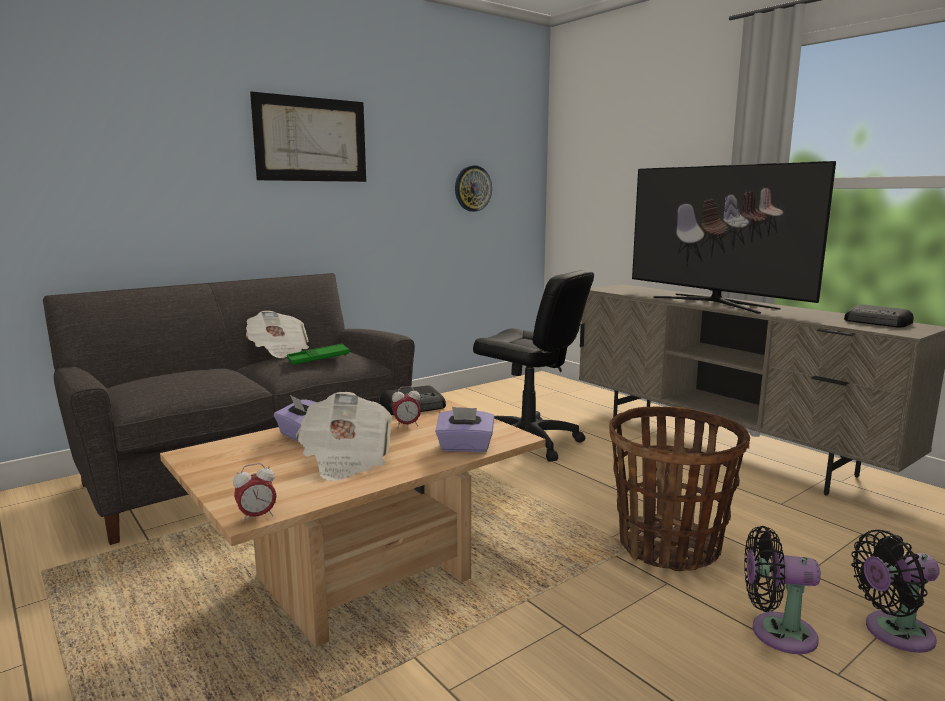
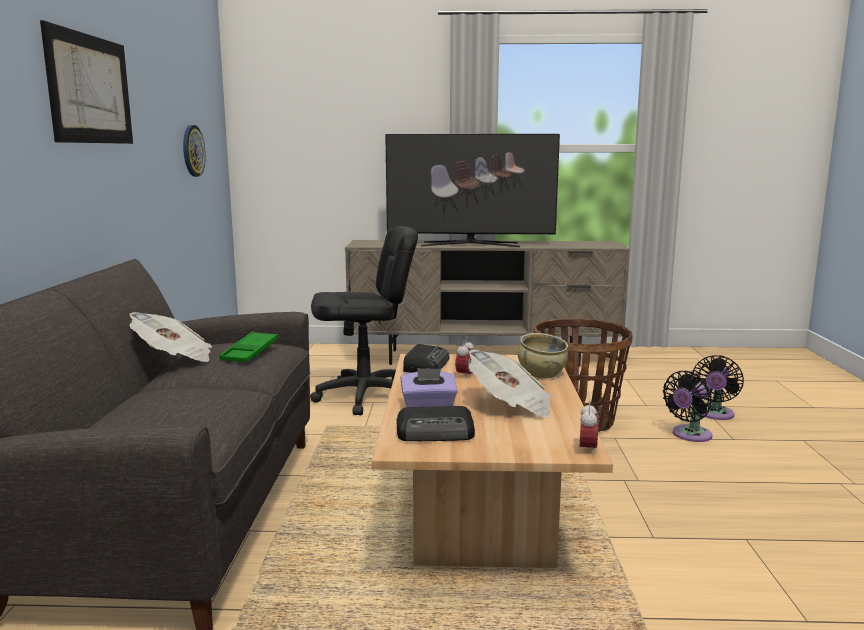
camera: 50 degrees left, 0 degrees up
(465, 447) = (541, 373): purple tissue box -> beige bowl
(878, 322) = (585, 243): radio -> radio (436, 432)

